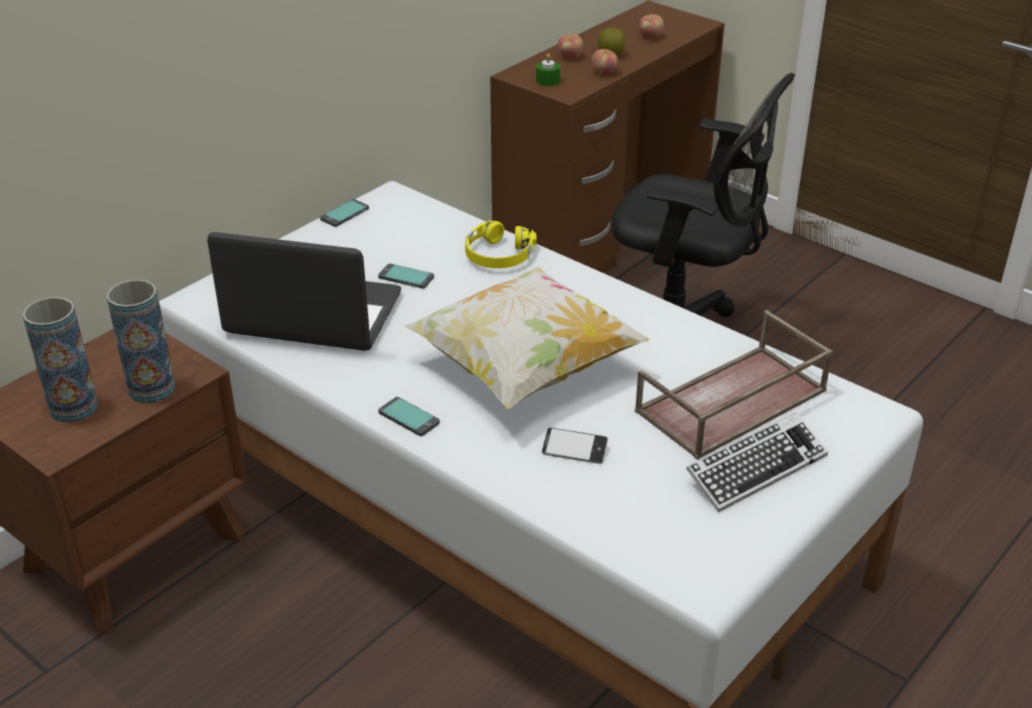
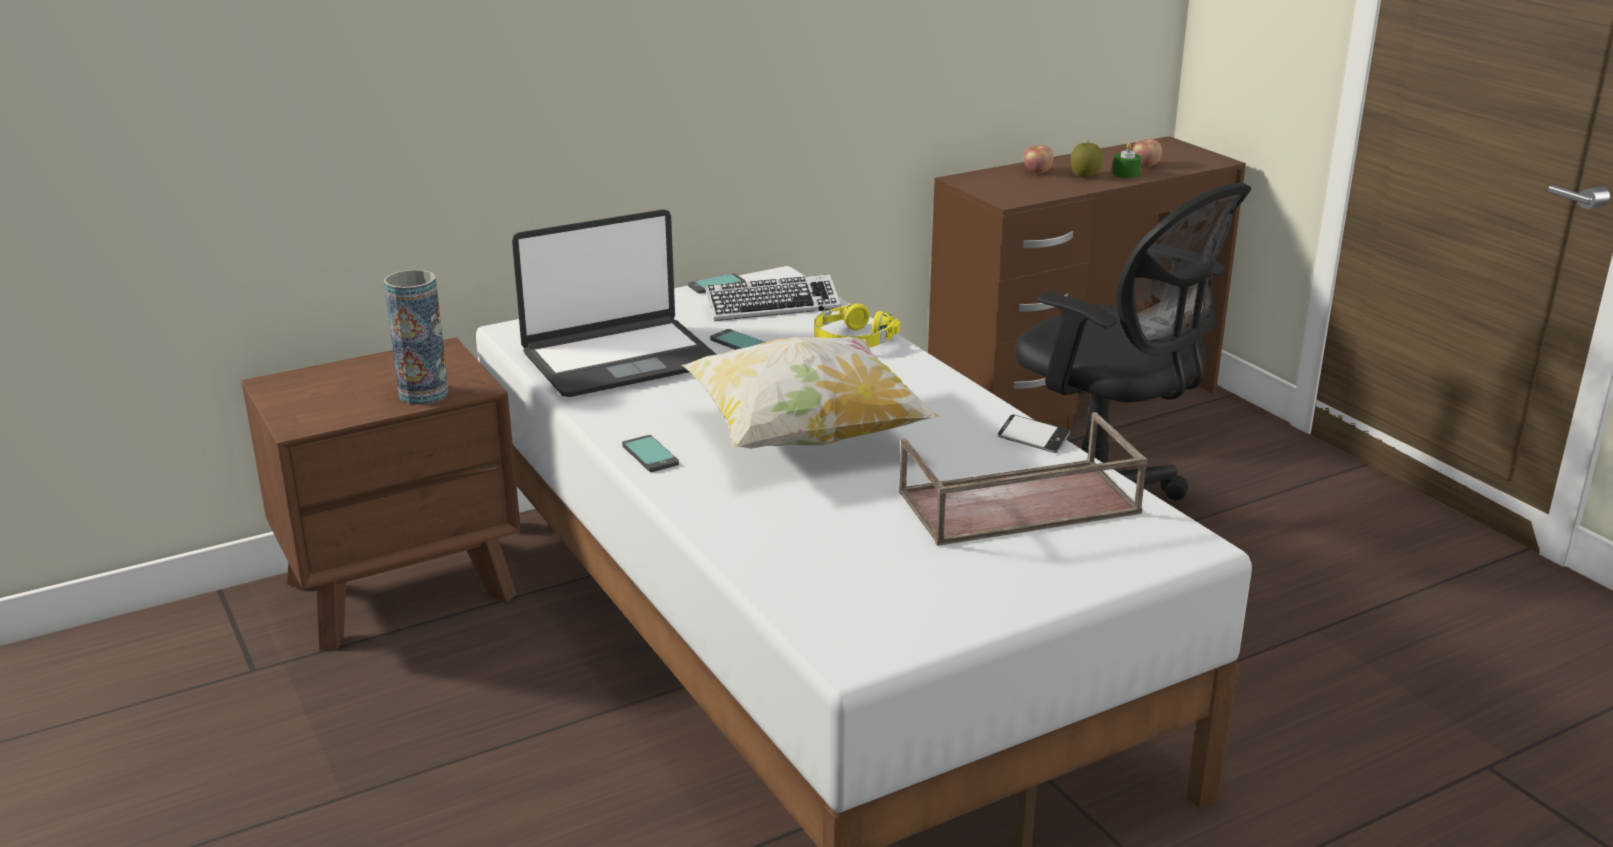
camera: 20 degrees right, 10 degrees down
(73, 407) = (341, 395): vase -> none
(313, 316) = (619, 359): laptop -> laptop turned 120 degrees clockwise
(547, 81) = (995, 187): green candle -> green candle (1126, 174)
(574, 450) = (804, 512): phone -> phone (1033, 439)
(604, 72) = (1065, 188): apple -> none
(756, 468) = (1001, 566): keyboard -> keyboard (772, 306)

